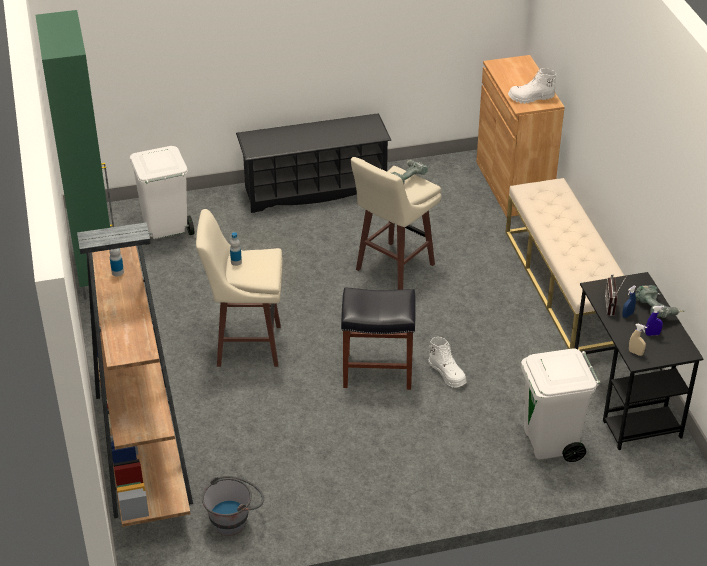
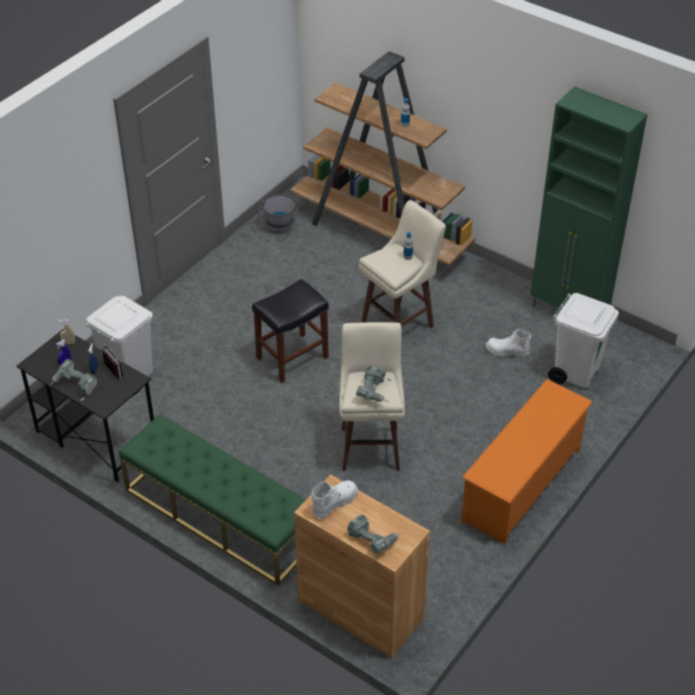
camera: 140 degrees right, 5 degrees up
(314, 190) = (522, 485): black shoe rack -> orange shoe rack
(447, 374) = (242, 383): white boot -> white boot (507, 352)
(525, 72) = (373, 539): none -> power drill
(564, 285) = (219, 516): beige bench -> green bench

